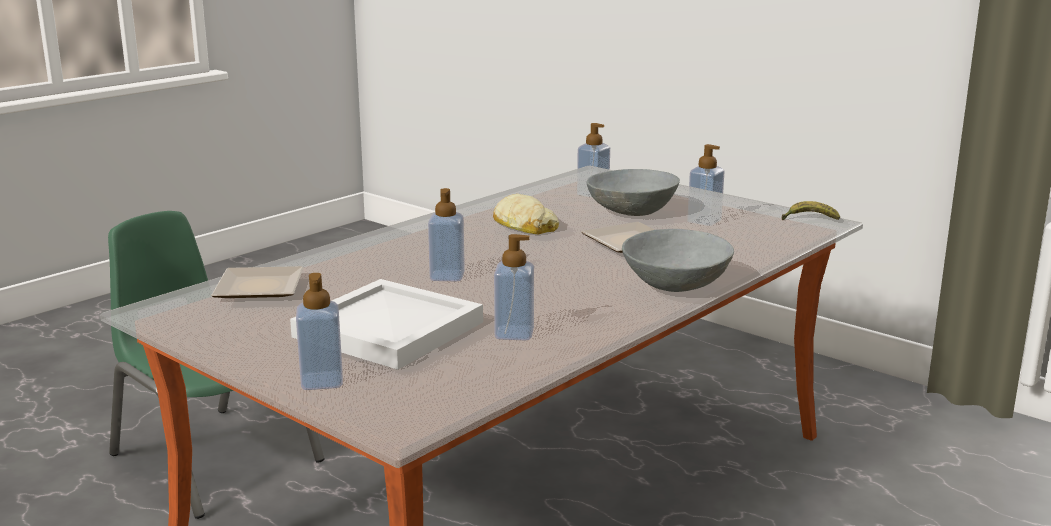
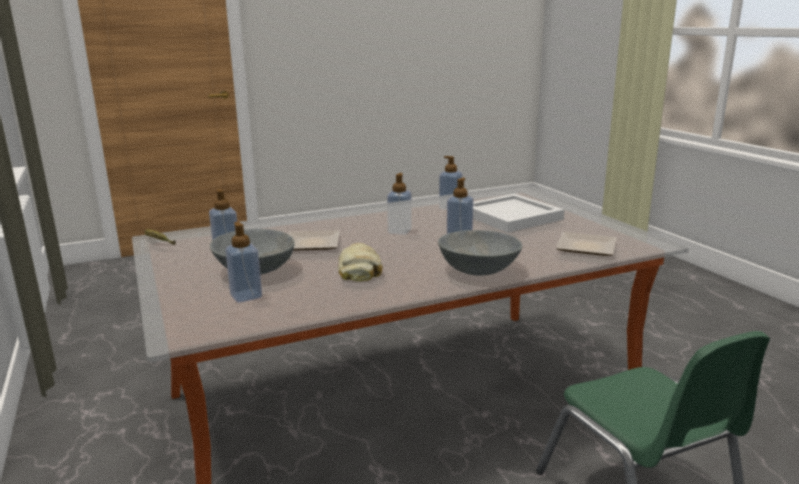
camera: 155 degrees left, 0 degrees up
(322, 381) = (549, 203): soap dispenser -> soap dispenser (399, 231)
(675, 284) = (337, 217): grey bowl -> grey bowl (479, 270)

